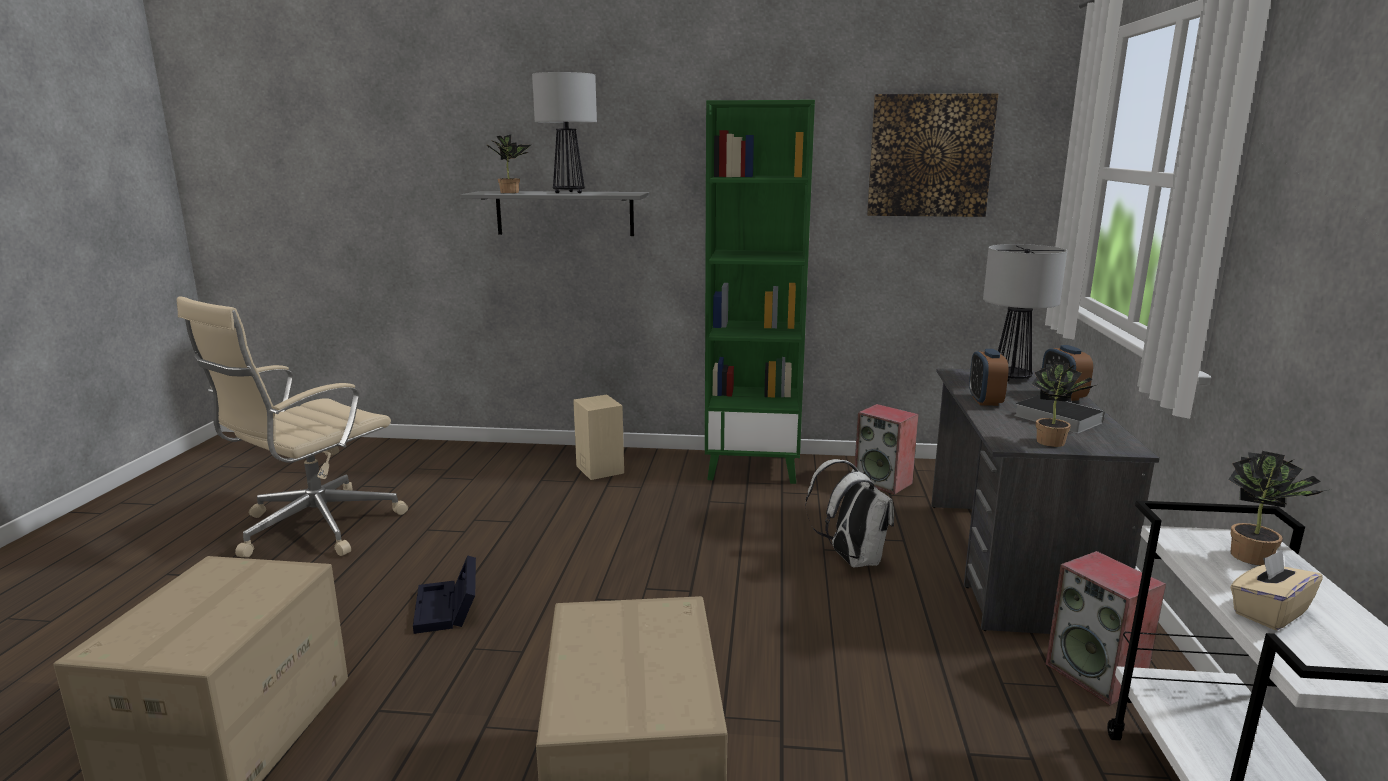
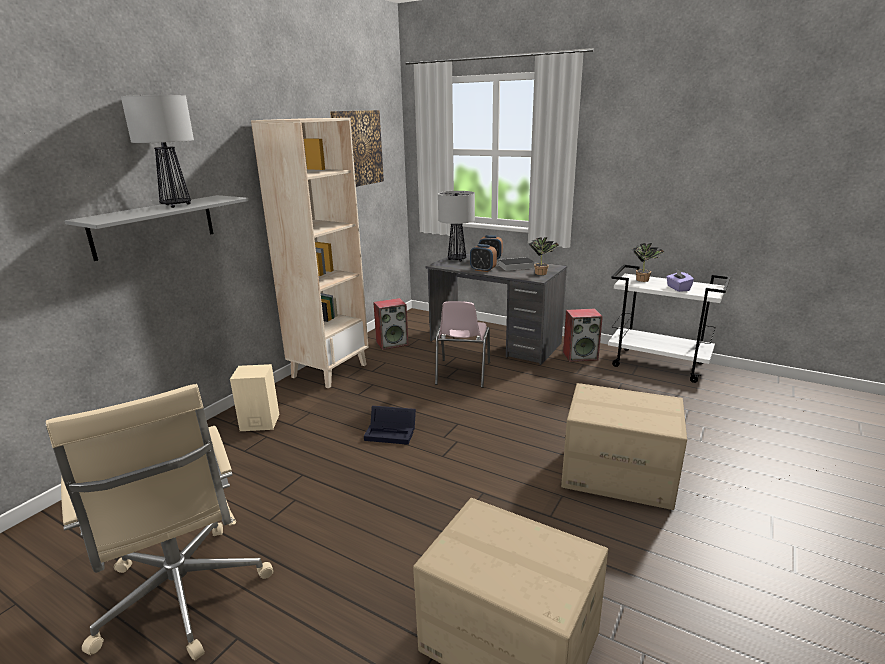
camera: 65 degrees left, 5 degrees up
(448, 609) = (410, 519): black storage box -> black storage box (392, 432)
(511, 192) = (124, 214): potted plant -> none
(753, 467) = (329, 370): green bookcase -> beige bookcase
(851, 559) = (462, 374): white backpack -> pink chair
(1268, 612) = (678, 288): beige tissue box -> purple tissue box

